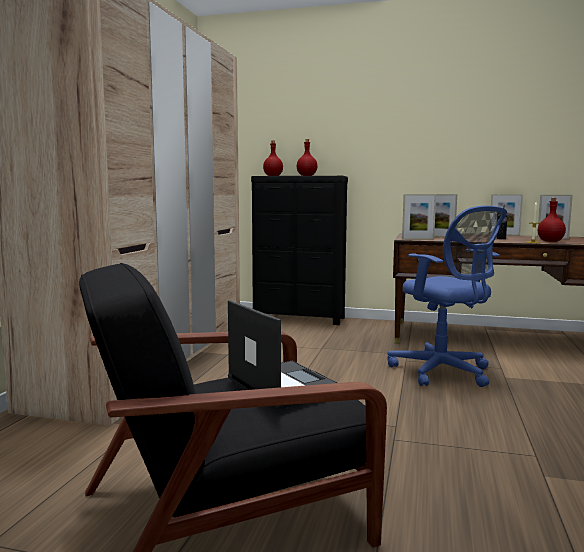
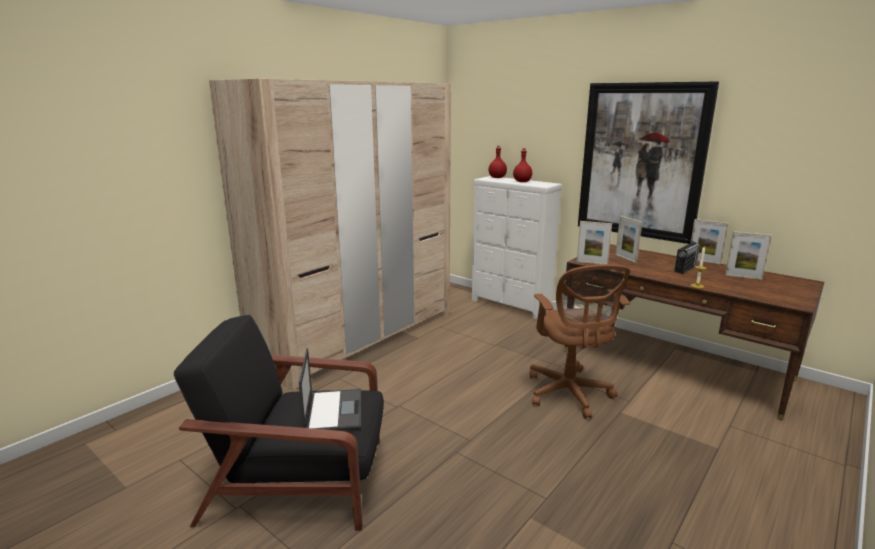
camera: 25 degrees right, 10 degrees up
(299, 319) = (510, 305): black dresser -> white dresser
(431, 145) = (641, 161): none -> picture
(443, 372) = (569, 394): blue office chair -> brown office chair
(550, 241) = (721, 285): red bottle -> none

